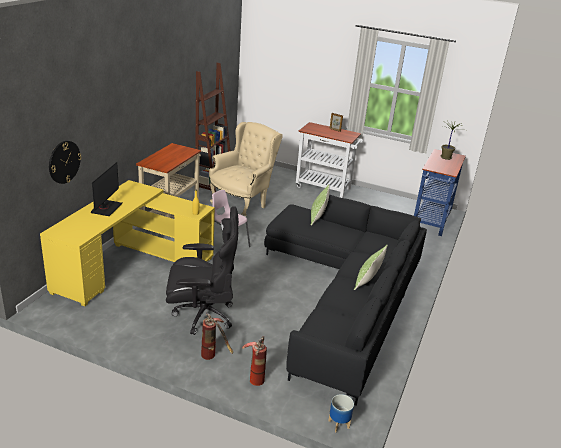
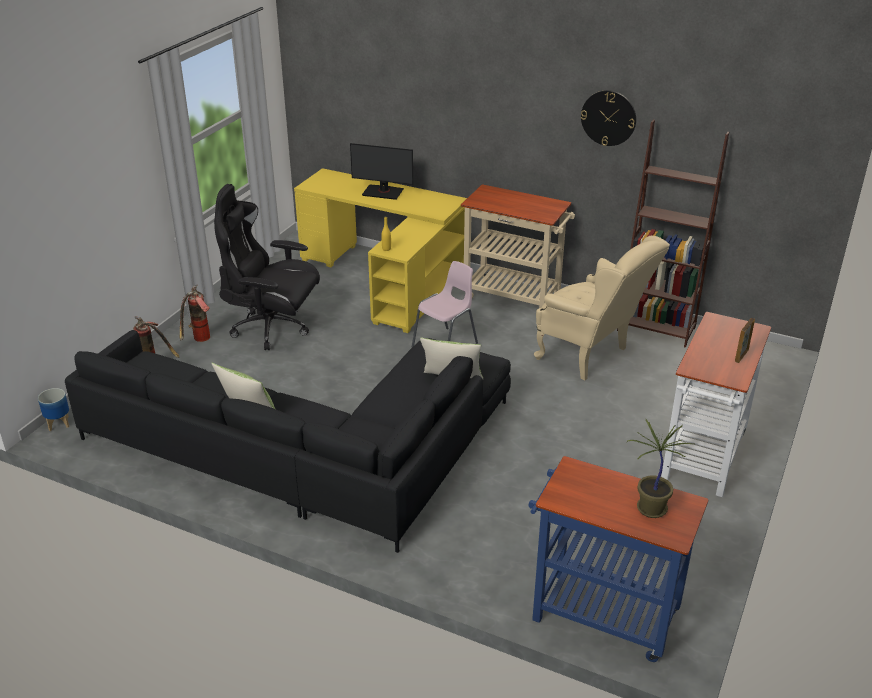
camera: 95 degrees right, 5 degrees up
(64, 162) = (366, 114): wall clock -> wall clock (608, 118)
(200, 316) = (275, 329): black office chair -> black office chair turned 105 degrees clockwise

